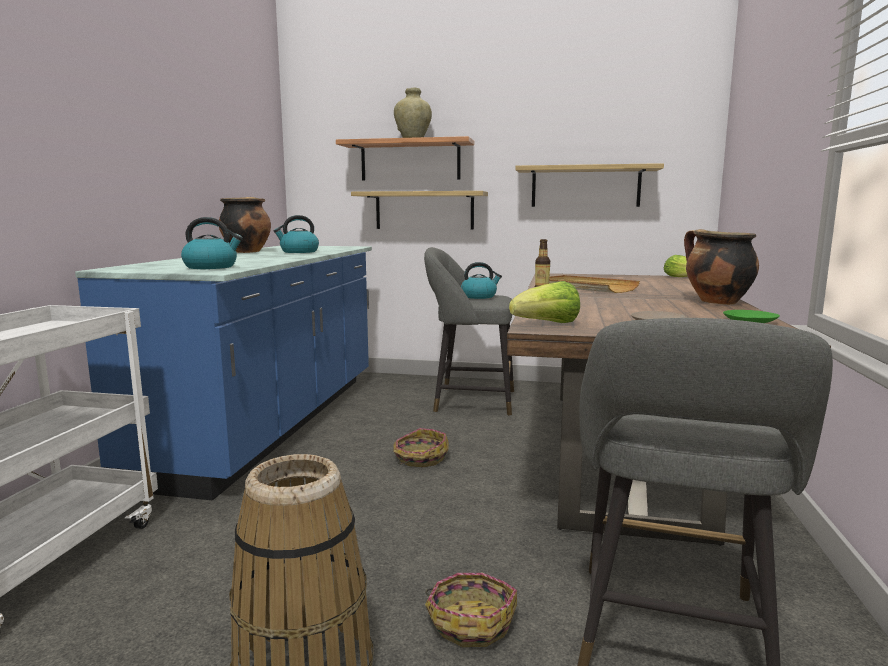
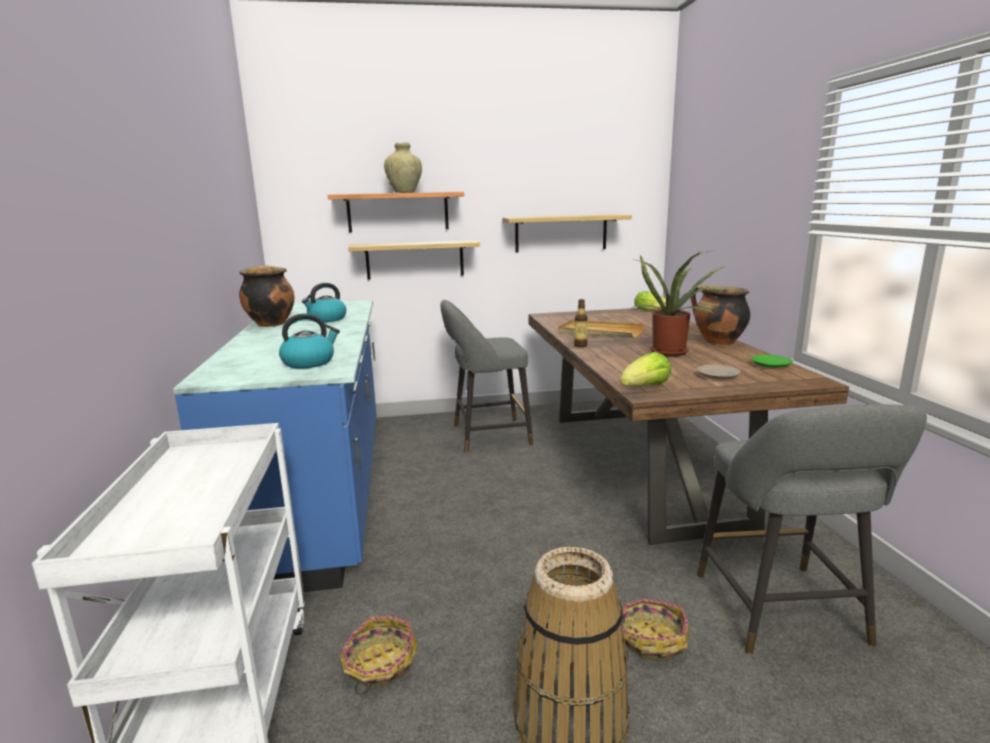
camera: 20 degrees left, 5 degrees up
(420, 458) = (493, 503): basket -> basket (379, 664)
(479, 296) = (492, 342): kettle -> none
(639, 304) = (671, 351): none -> potted plant

